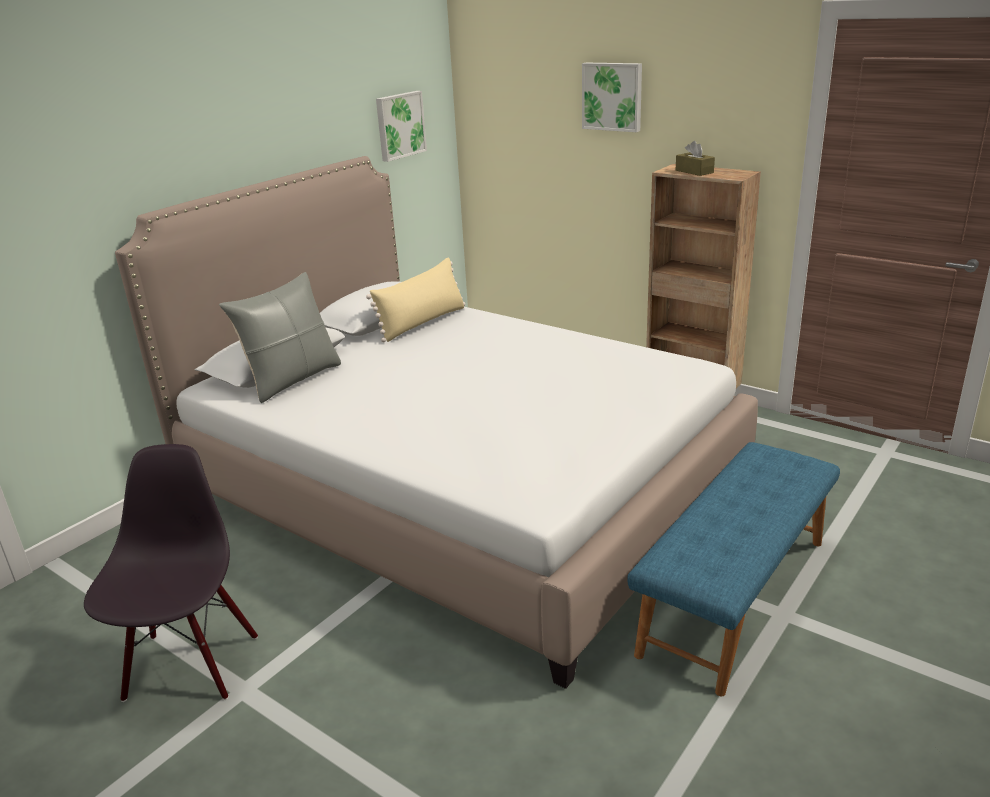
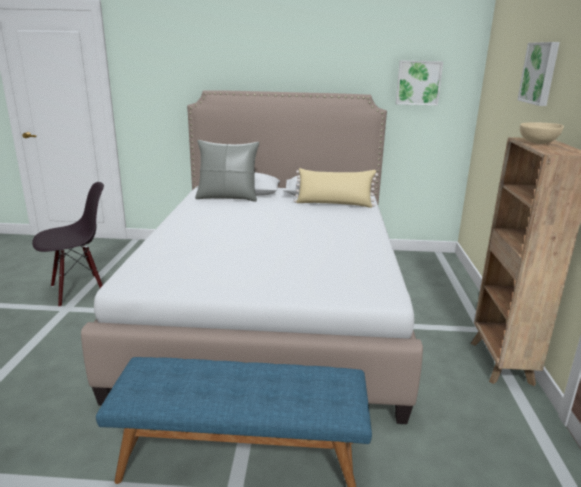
camera: 55 degrees right, 5 degrees down
(694, 171) = (539, 143): brown tissue box -> beige bowl

